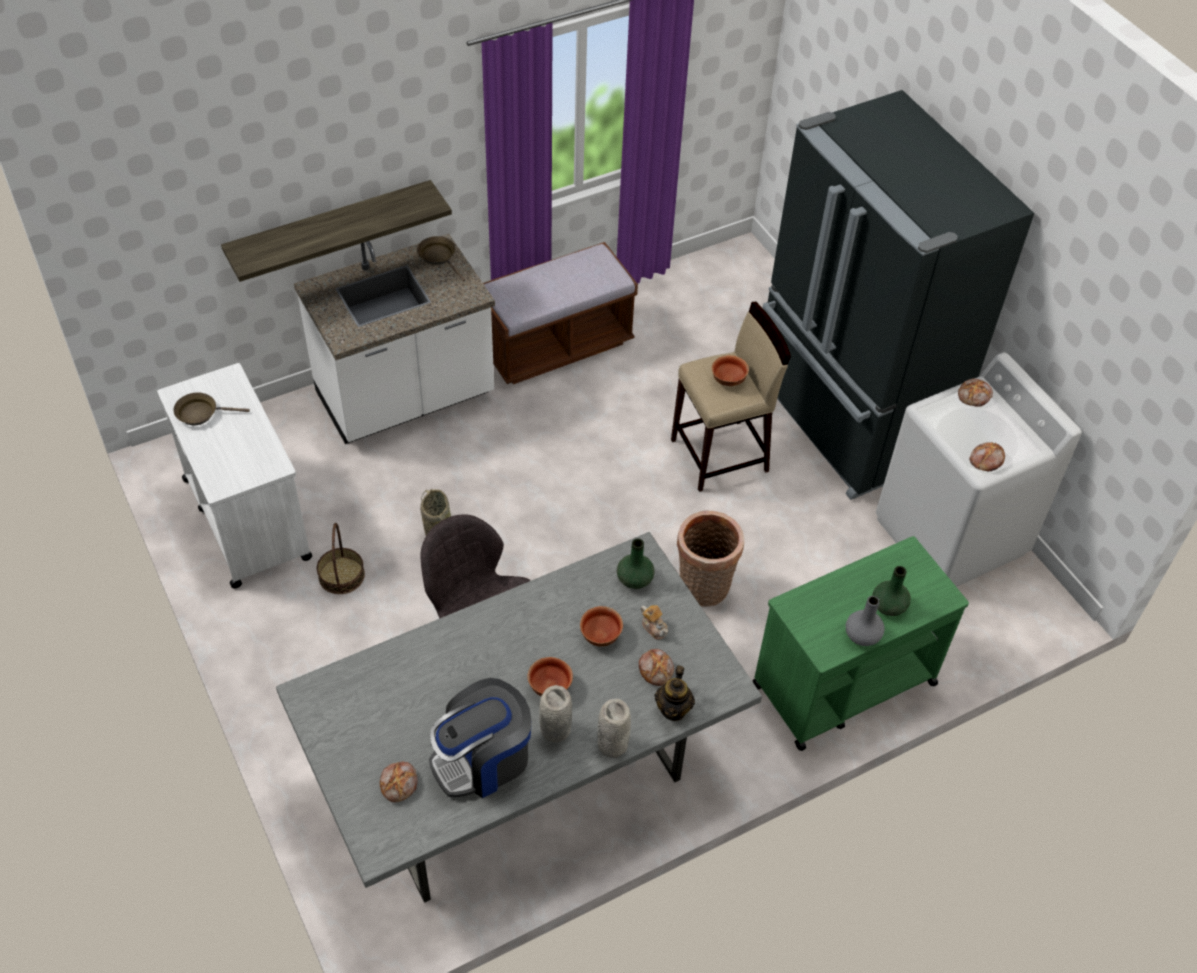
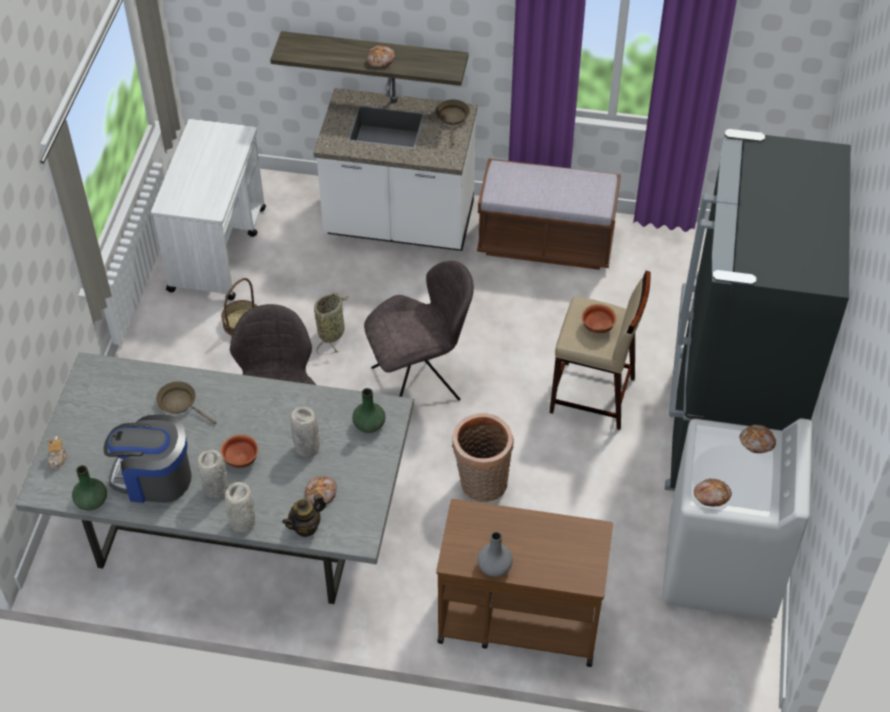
camera: 40 degrees right, 0 degrees up
(201, 413) = (200, 149): brown frying pan -> brown frying pan (180, 403)
(399, 784) = (91, 459): bread -> bread (381, 60)
(563, 532) = (419, 383): none -> grey chair
(601, 636) = (307, 448): bowl -> grey vase
(654, 627) = (349, 465): teapot -> teapot (58, 458)
(842, 684) = (518, 619): green cart -> brown cart
(888, 605) = (537, 558): green vase -> green vase (92, 500)

